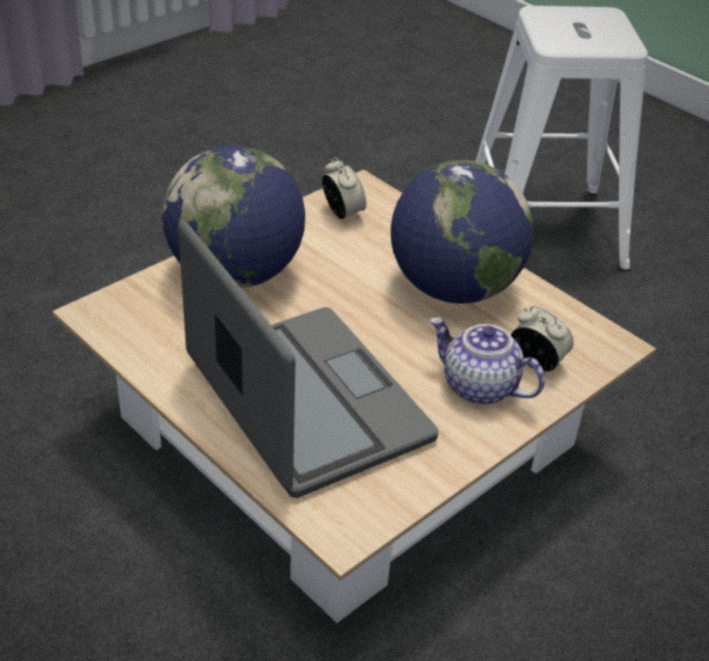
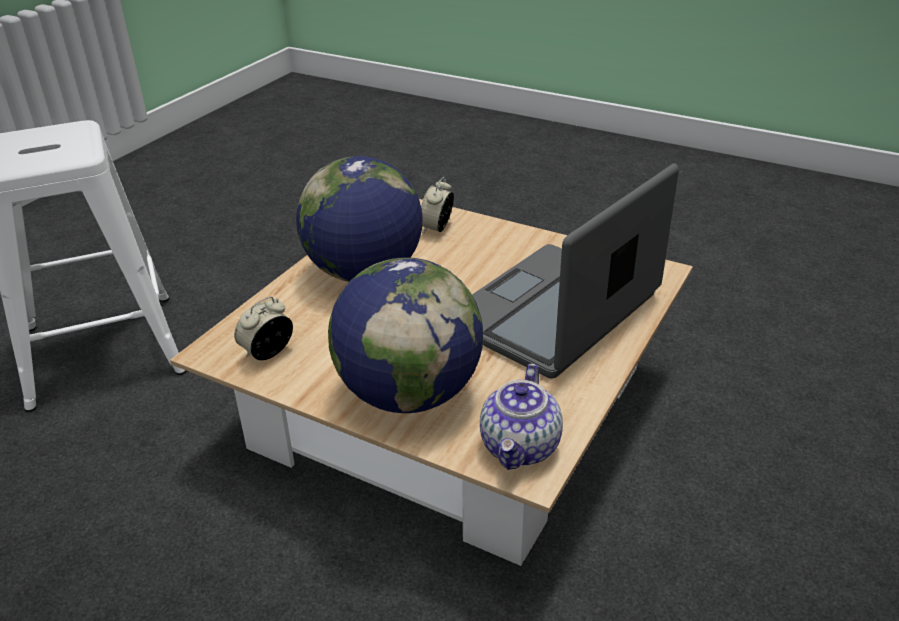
camera: 105 degrees left, 5 degrees down
(478, 387) = (480, 245): teapot -> teapot (521, 447)

